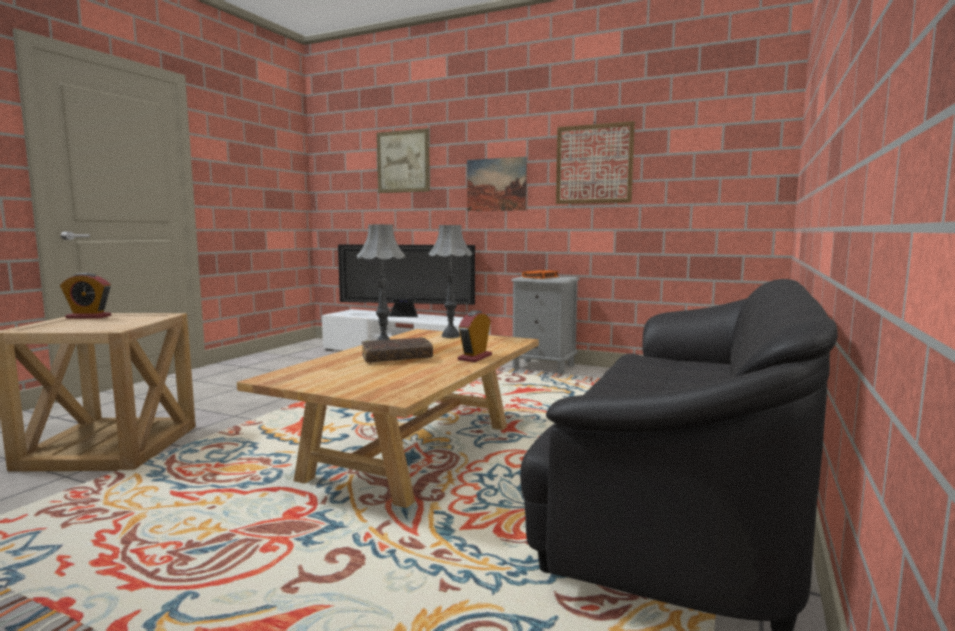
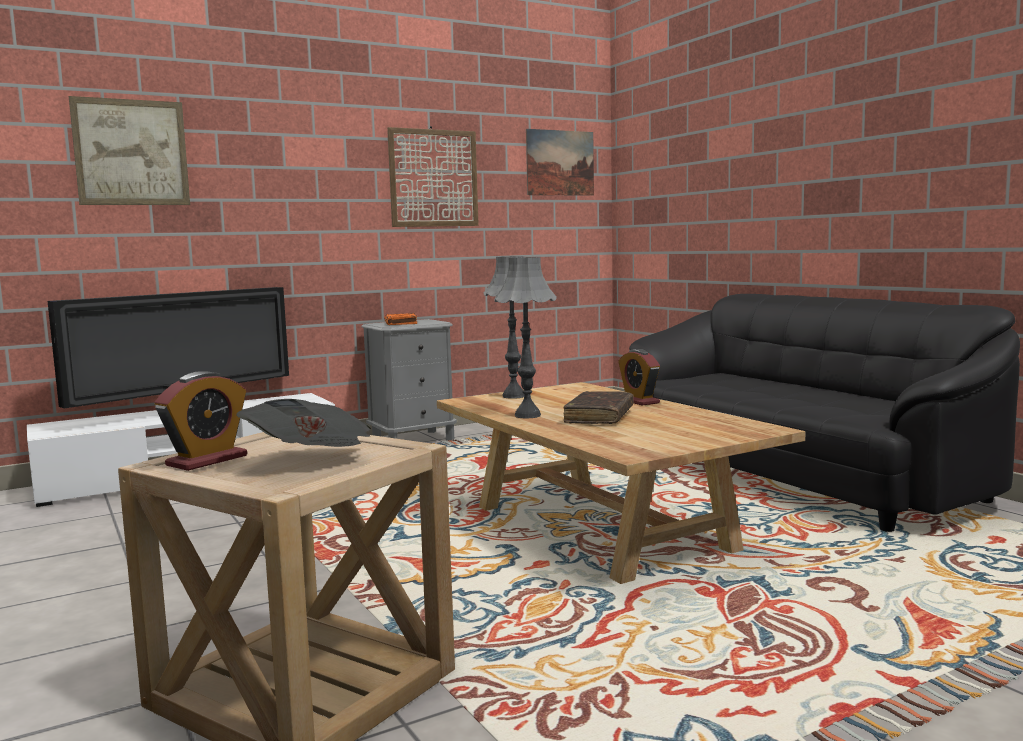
camera: 55 degrees left, 0 degrees up
(87, 325) = (313, 461): none -> newspaper
(496, 184) = (305, 198): picture -> picture (560, 163)

